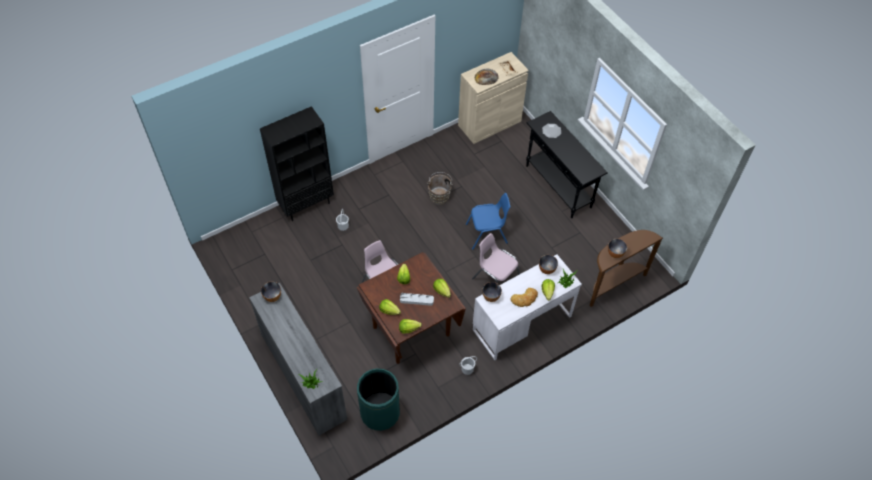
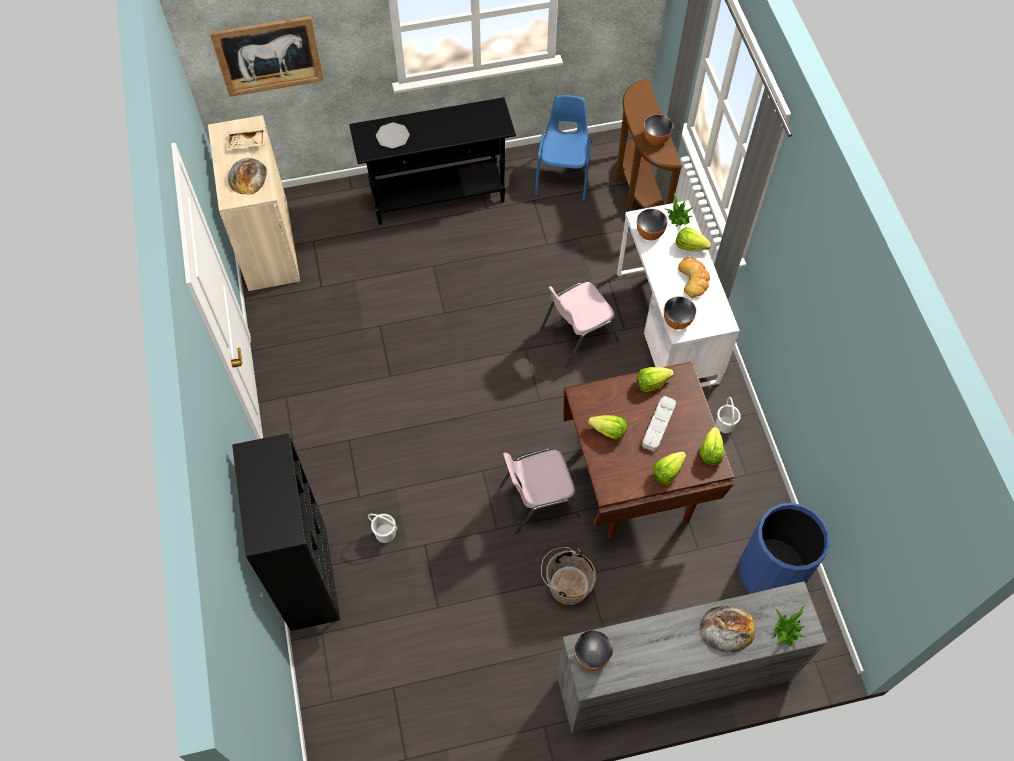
camera: 70 degrees left, 5 degrees up
(304, 353) = (727, 628): none -> bread
(380, 412) = (770, 573): green trash can -> blue trash can
(439, 196) = (385, 363): brown bucket -> brown bucket (565, 585)
(487, 234) = (489, 320): blue chair -> blue chair (563, 175)
(547, 49) = (268, 56): none -> picture

